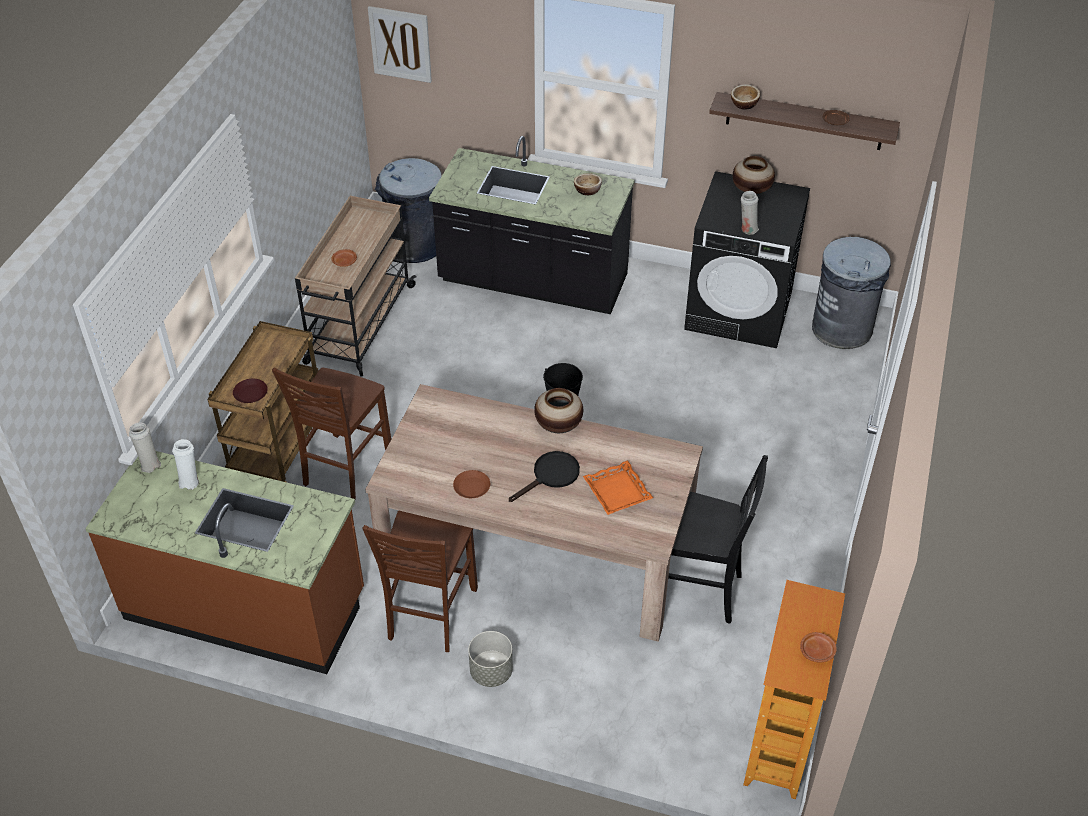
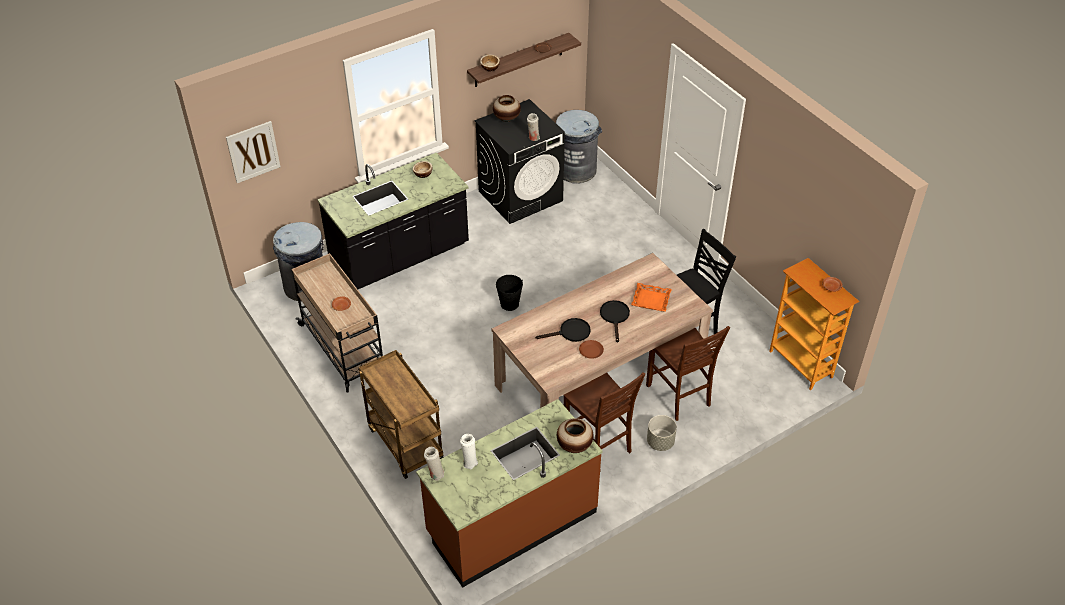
camera: 50 degrees left, 0 degrees up
(250, 394) = (412, 405): brown plate -> none
(345, 469) = (454, 421): brown chair -> brown chair (679, 396)
(483, 452) = (570, 332): none -> black frying pan
(558, 426) = (583, 294): vase -> vase (574, 445)

